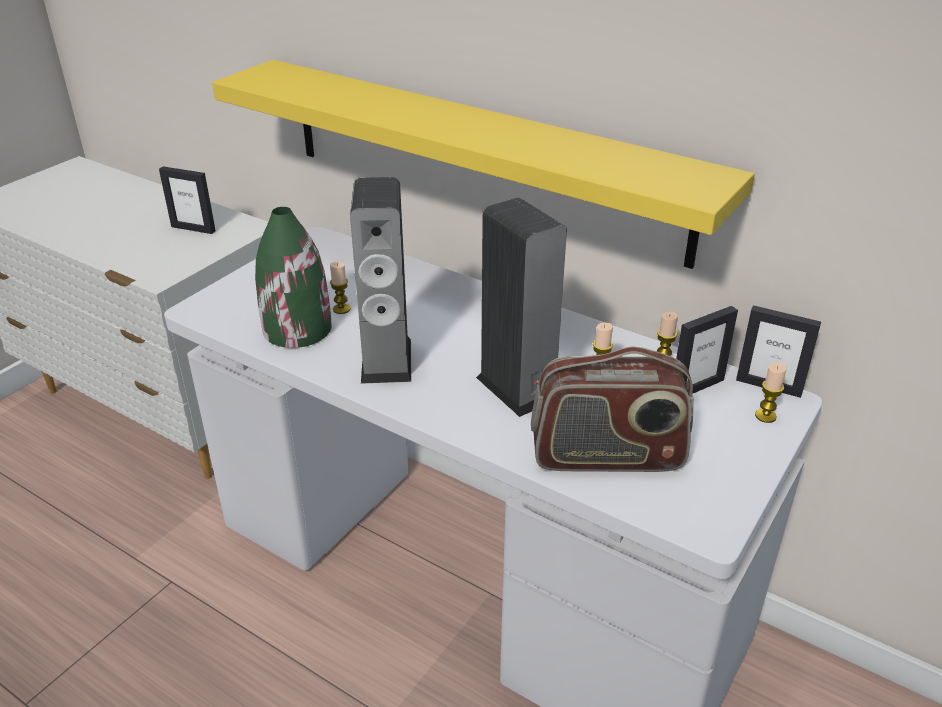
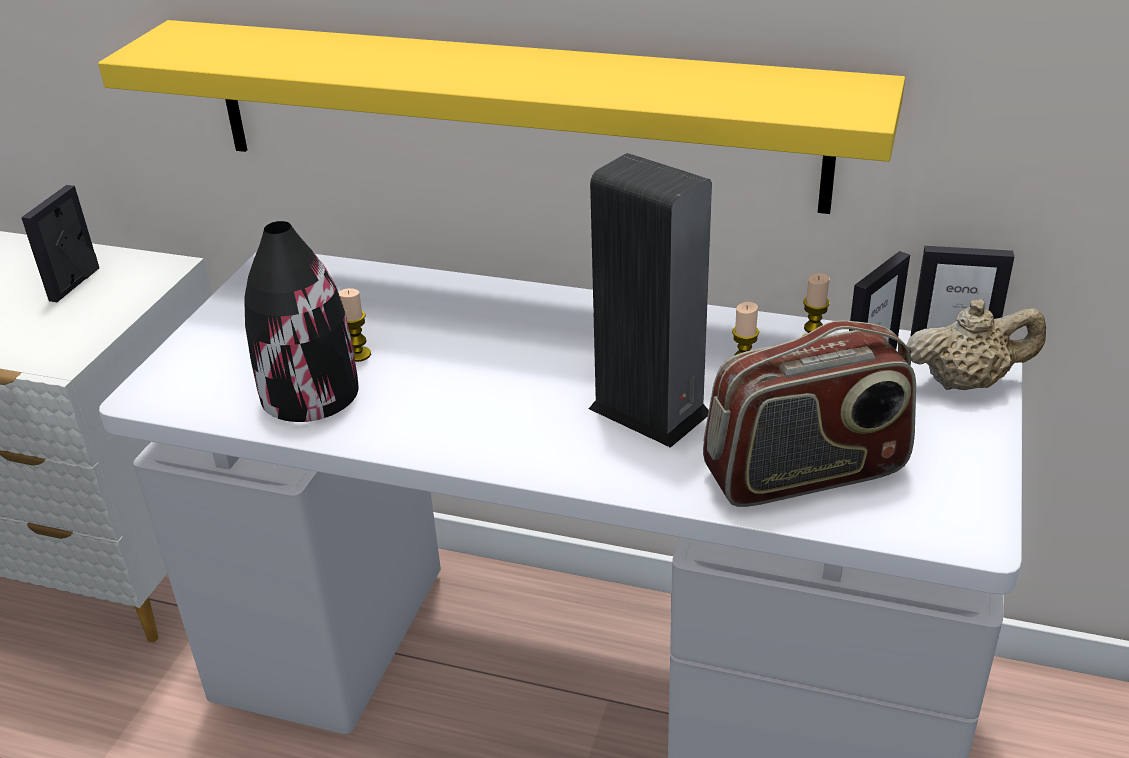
camera: 15 degrees left, 0 degrees up
(193, 229) = (75, 284): picture frame -> picture frame turned 105 degrees clockwise
(297, 329) = (309, 393): green vase -> black vase
(386, 360) = (457, 411): speaker -> none
(765, 416) = (966, 382): candle -> beige teapot

